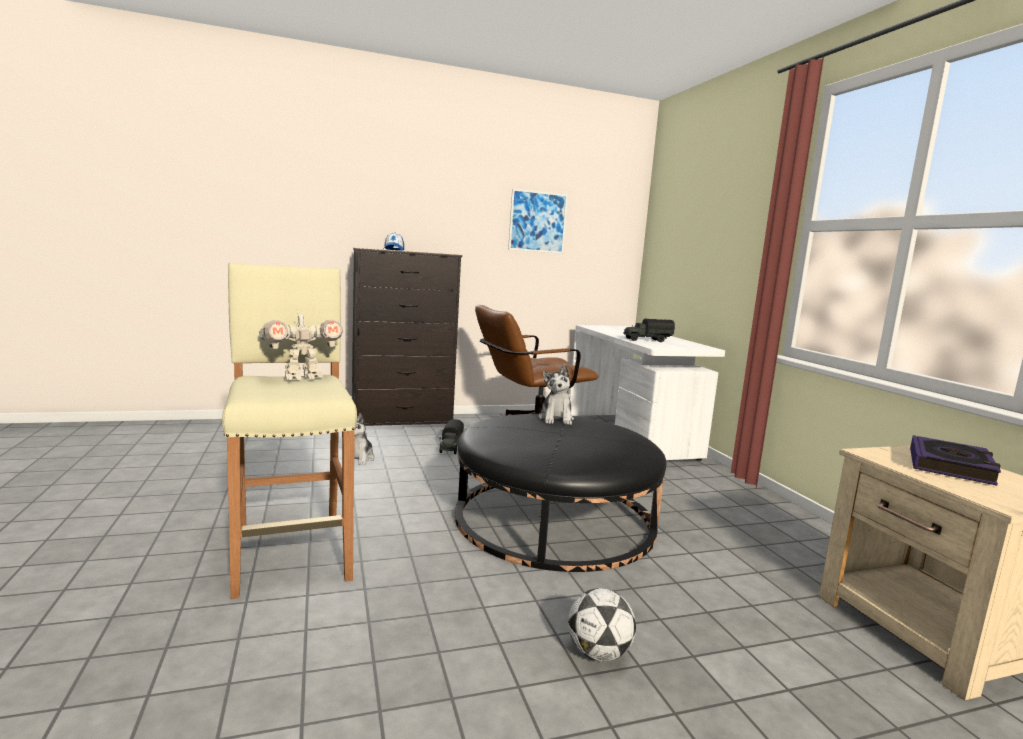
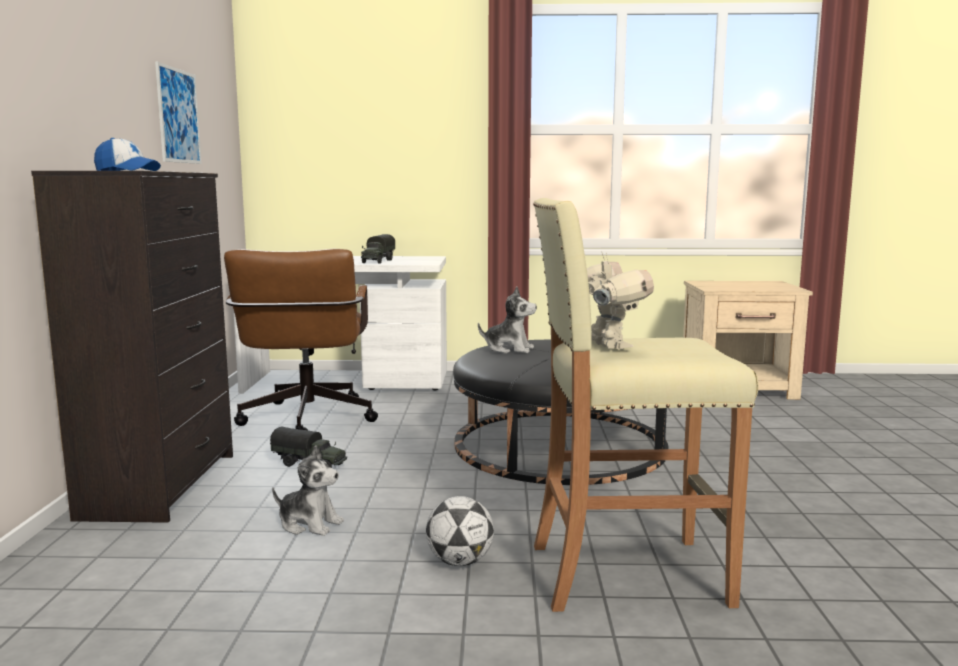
camera: 70 degrees left, 0 degrees up
(598, 653) = (785, 464): football -> football (459, 562)
(950, 466) = (732, 284): book -> none

